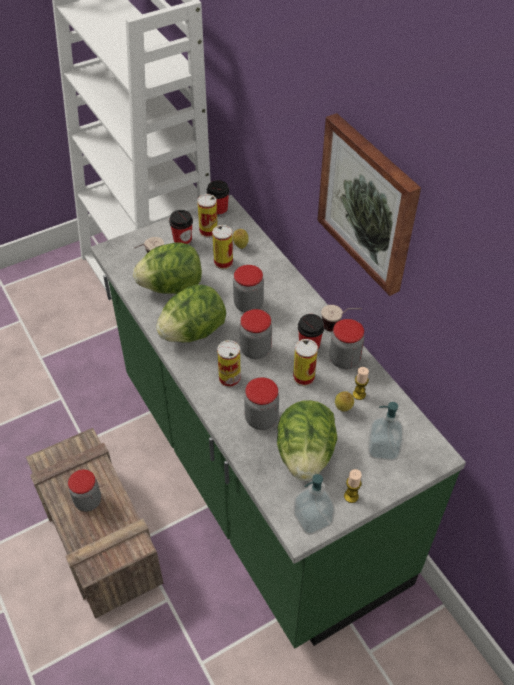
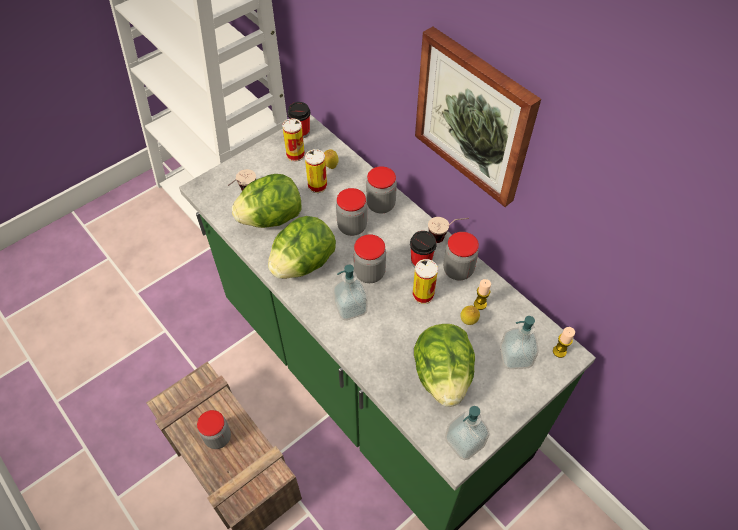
camera: 10 degrees left, 5 degrees up
(182, 241) = (272, 168): cup -> none
(229, 379) = (350, 307): can -> soap dispenser
(261, 419) = (391, 345): jar -> jar (381, 205)
(351, 496) = (496, 412): candle -> candle (559, 351)

